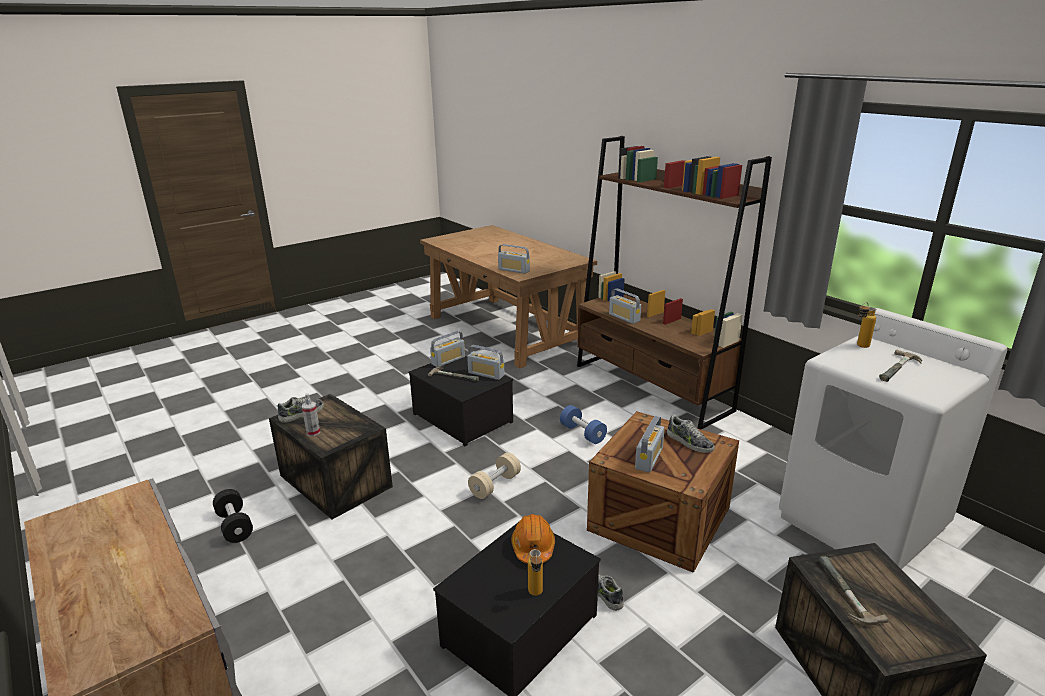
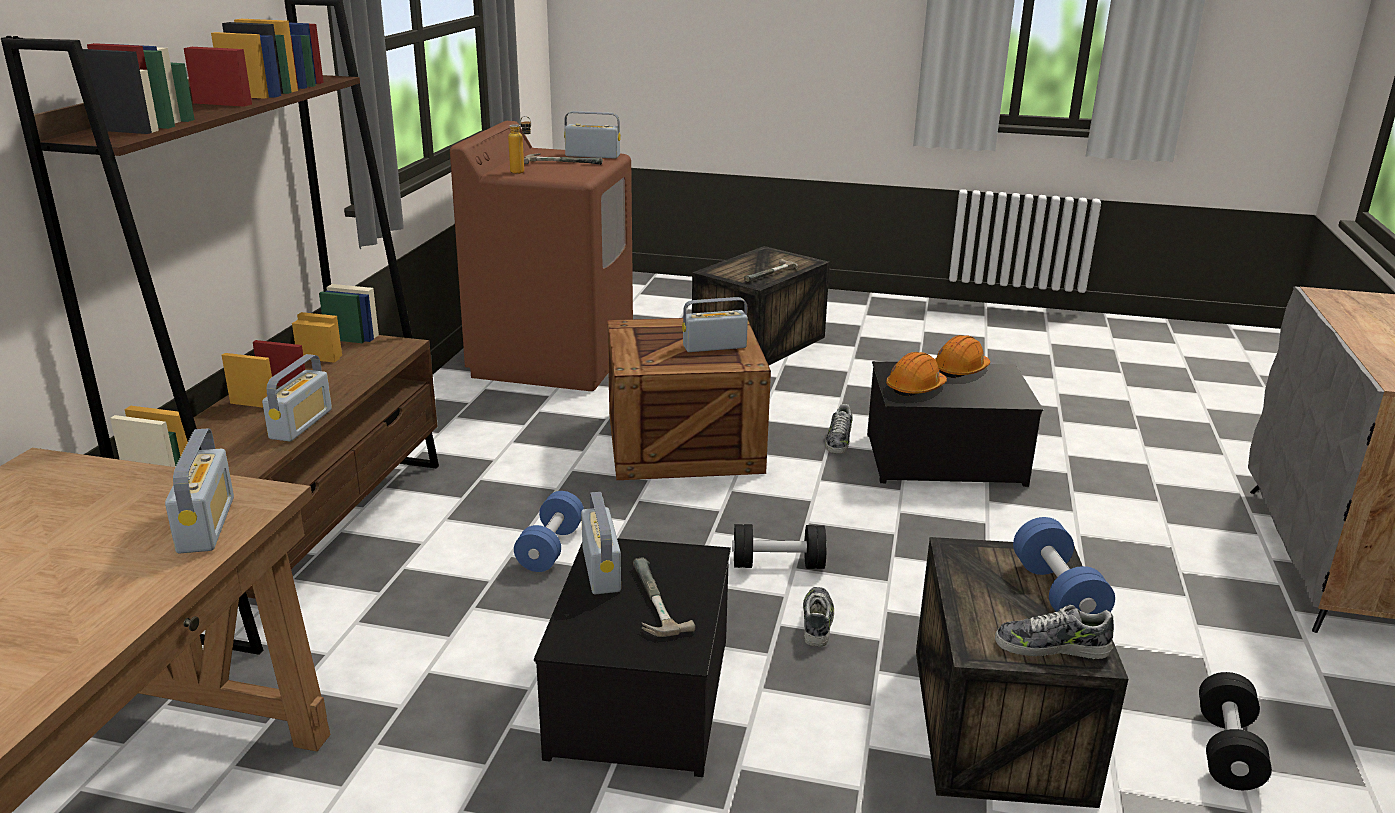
camera: 130 degrees left, 0 degrees up
(313, 432) = (1057, 594): spray bottle -> blue dumbbell
(448, 360) = (593, 647): radio -> radio (592, 155)
(495, 485) = (778, 564): beige dumbbell -> black dumbbell
(535, 595) = (960, 370): bottle -> orange hard hat
(689, 442) = (649, 337): shoe -> shoe (817, 622)
(862, 522) = (553, 360): white washing machine -> brown washing machine

